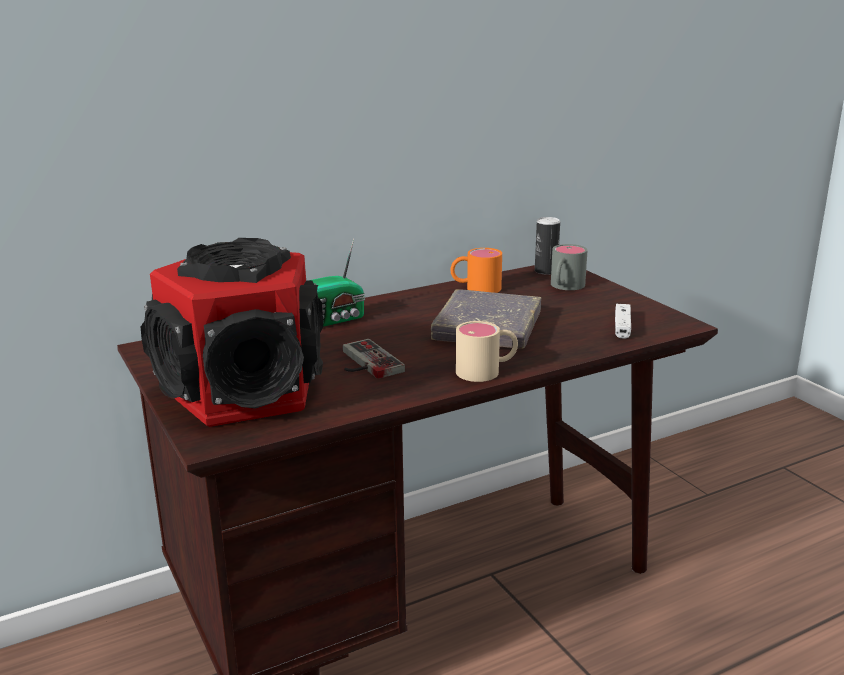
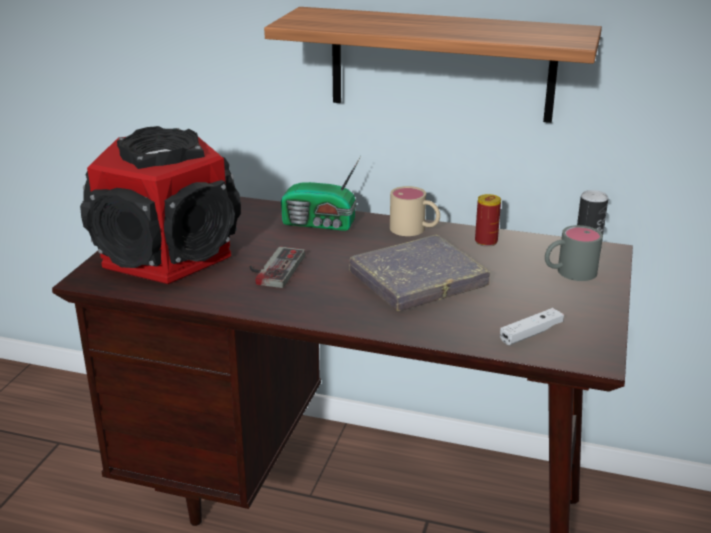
camera: 45 degrees right, 5 degrees up
(399, 133) = (441, 64): none -> shelf
(475, 288) = (486, 241): orange mug -> can
(487, 371) = (336, 316): beige mug -> beige mug (415, 230)

